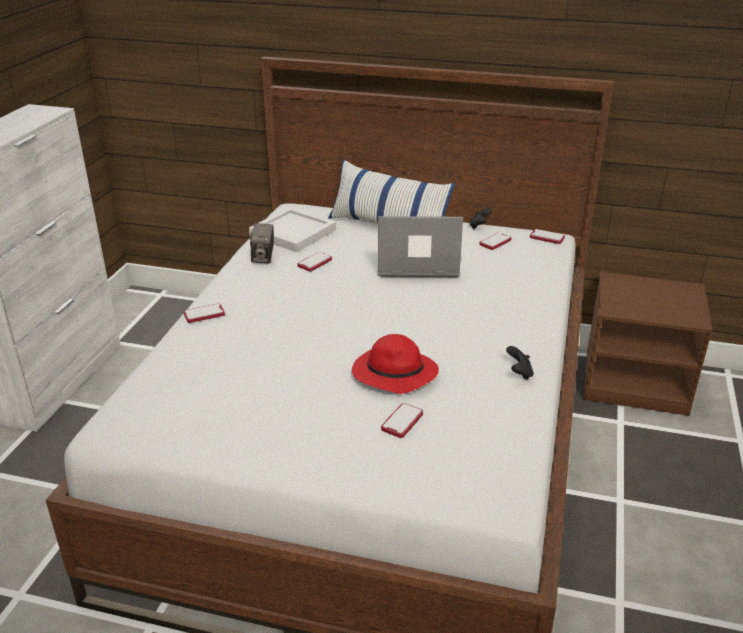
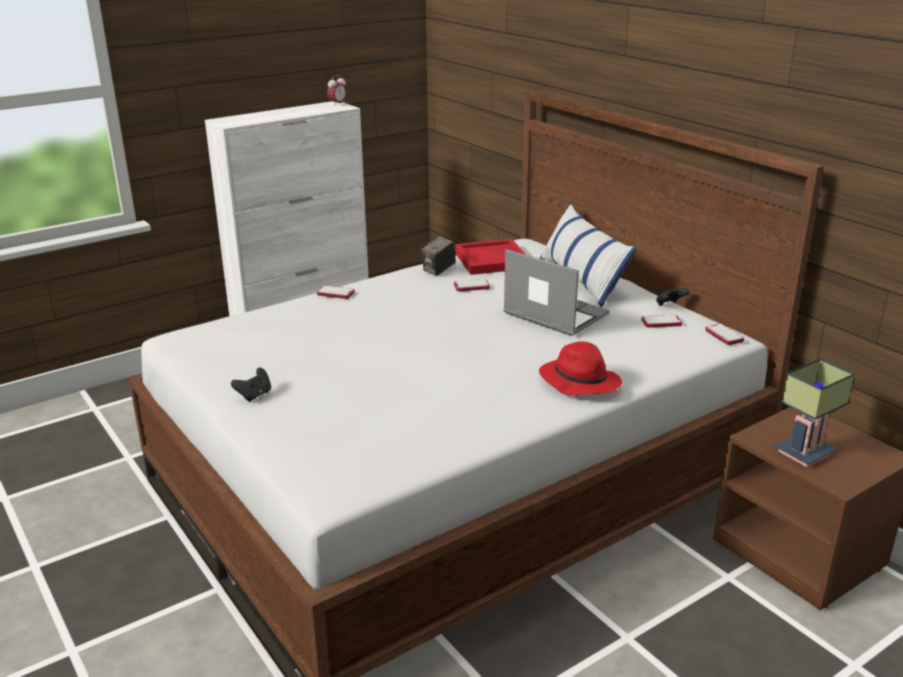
camera: 40 degrees right, 5 degrees down
(40, 109) = (338, 104): none -> alarm clock
(293, 232) = (492, 259): white tray -> red tray
(393, 374) = (396, 381): red hat -> red hat (578, 381)
(402, 421) = (348, 413): phone -> none
(519, 373) = (497, 423): black game controller -> black game controller (254, 395)
(649, 305) = (804, 451): none -> table lamp

